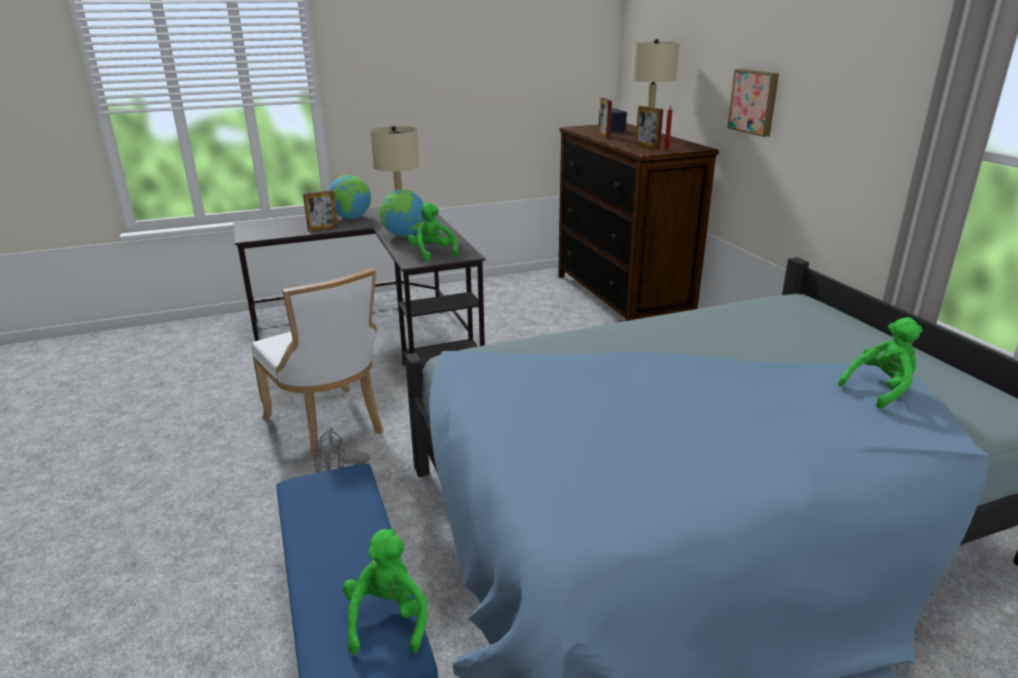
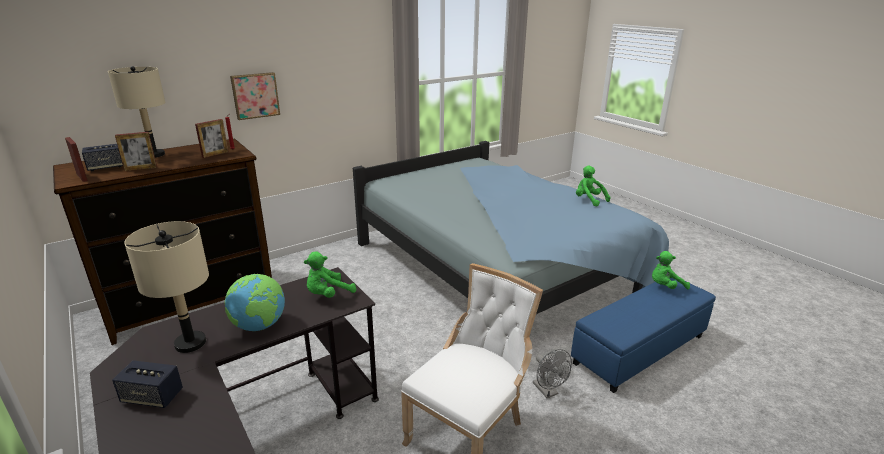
camera: 105 degrees left, 0 degrees up
(323, 229) = (212, 409): picture frame -> picture frame (82, 177)
(351, 218) = (152, 397): globe -> speaker
(880, 389) = (483, 172): green plush toy -> green plush toy (589, 200)

